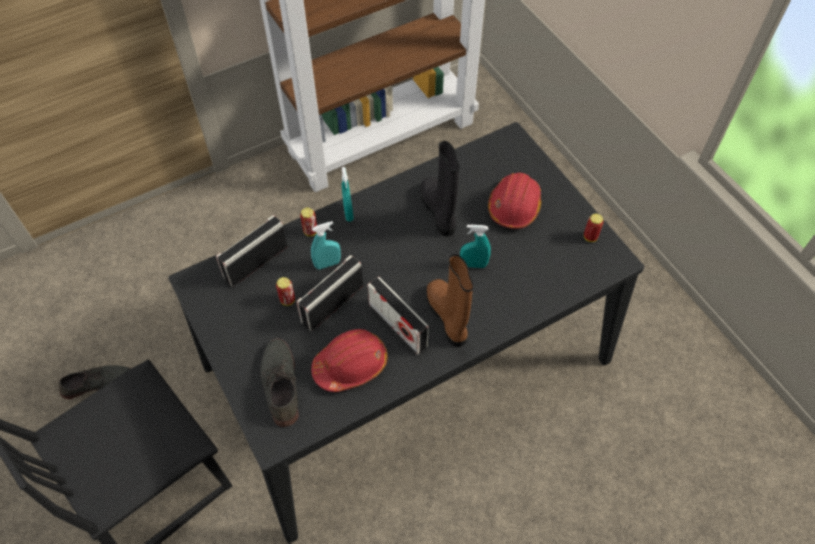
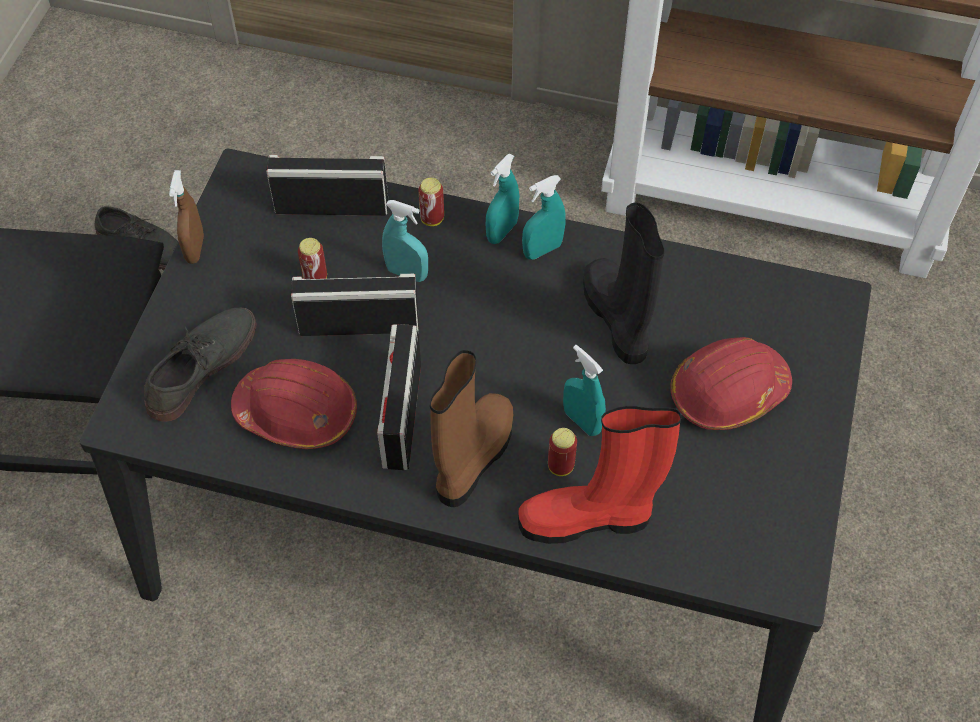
camera: 45 degrees right, 0 degrees up
(211, 334) = (195, 249): none -> brown spray bottle
(375, 207) = (542, 250): none -> turquoise spray bottle
(439, 211) = (618, 319): black boot -> black boot turned 45 degrees counterclockwise
(521, 301) = (588, 519): none -> red boot
(590, 237) = (788, 519): can -> can (560, 466)

